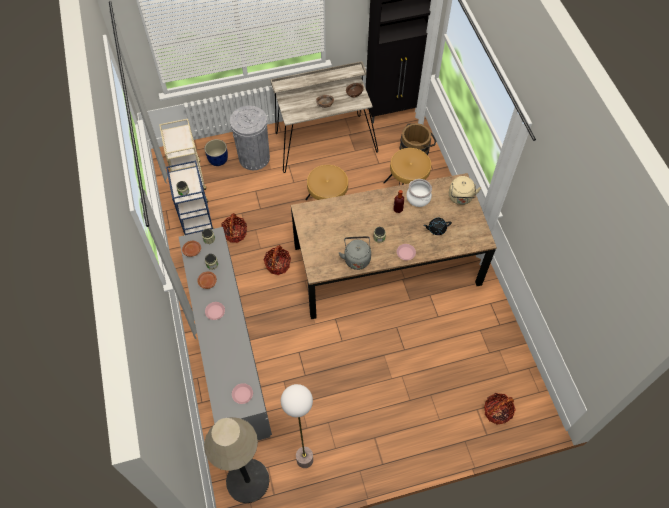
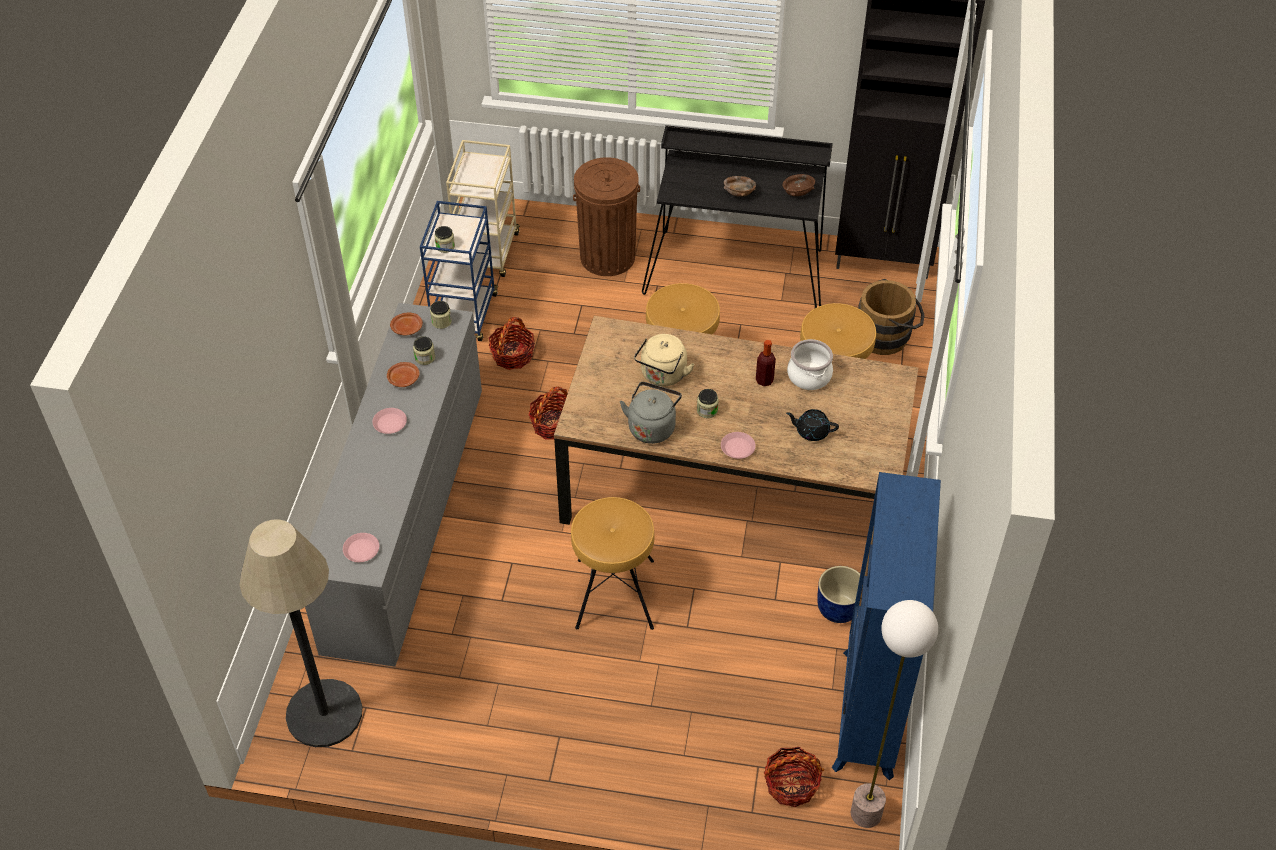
camera: 25 degrees right, 10 degrees down
(218, 159) = (549, 241): blue planter -> blue planter (839, 608)
(254, 158) = (607, 257): grey trash can -> brown trash can
(304, 460) = (428, 721): floor lamp -> floor lamp (865, 814)
(324, 141) = (736, 270): beige desk -> black desk
(359, 347) = (614, 594): none -> brown stool
(460, 198) = (882, 400): beige kettle -> beige kettle (662, 376)
(511, 358) = (867, 714): none -> blue bookcase

